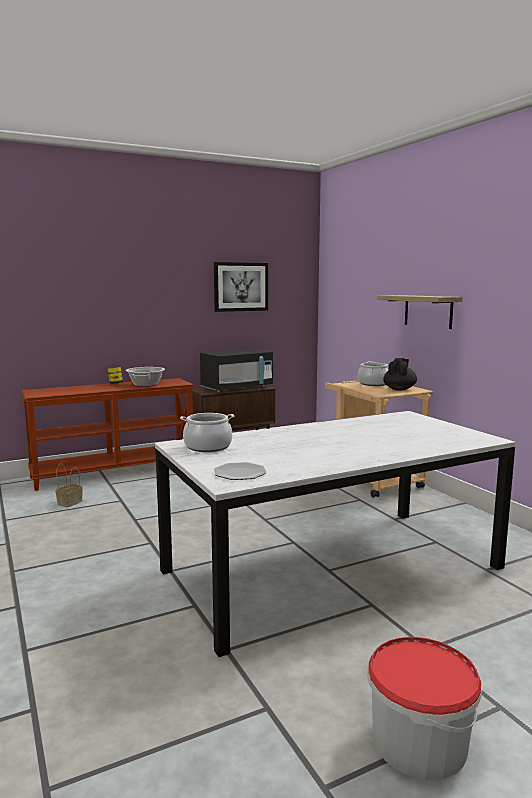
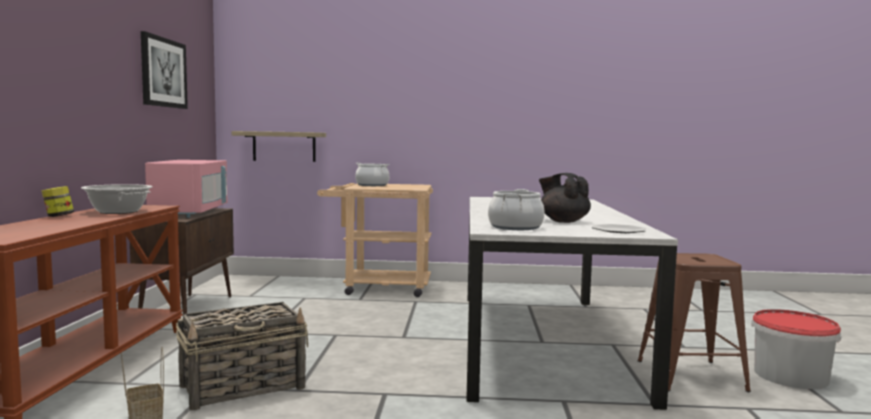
camera: 60 degrees left, 5 degrees down
(127, 507) = (244, 387): none -> basket
(237, 388) = (190, 212): black microwave -> pink microwave
(329, 662) = (689, 375): none -> brown stool
(399, 389) = (409, 185): black teapot -> black teapot (563, 221)
(428, 311) = (413, 109): shelf -> shelf (284, 146)

